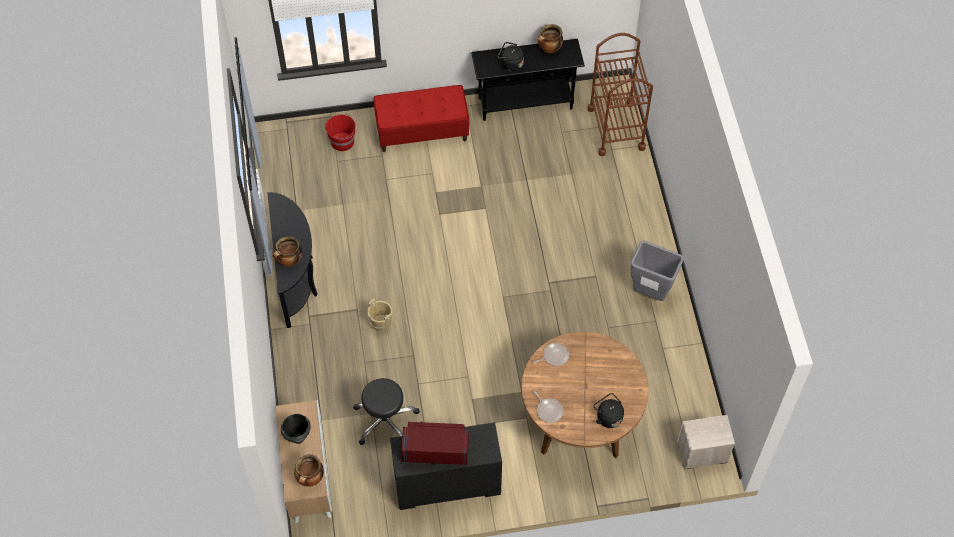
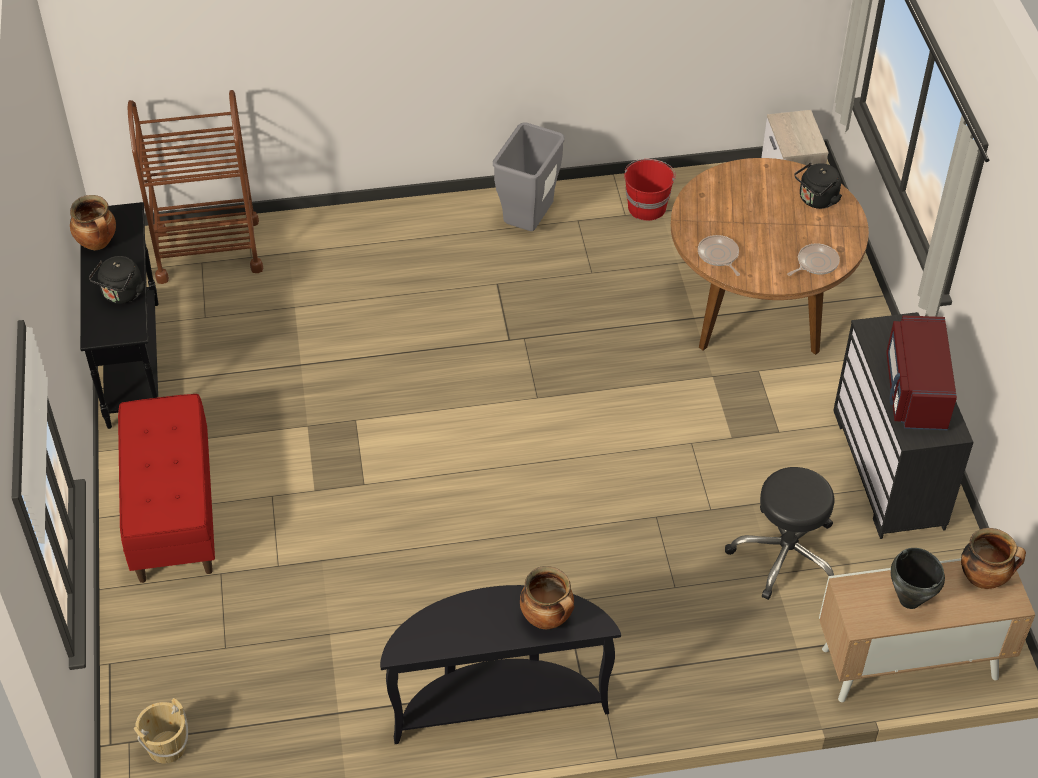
camera: 90 degrees left, 10 degrees down
(343, 141) = (177, 640): red bucket -> red bucket (647, 206)
(381, 322) = (592, 565): beige bucket -> beige bucket (167, 746)

